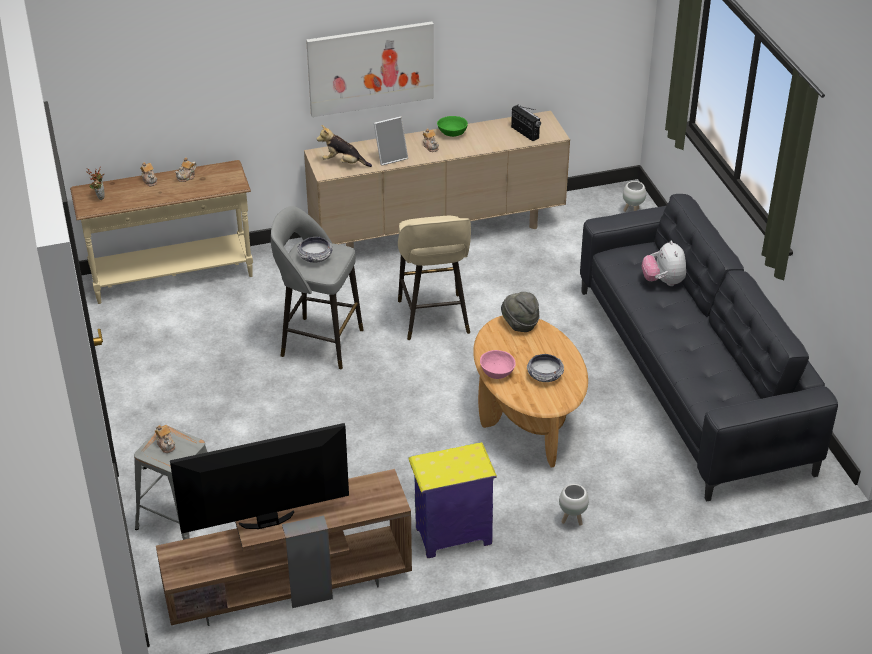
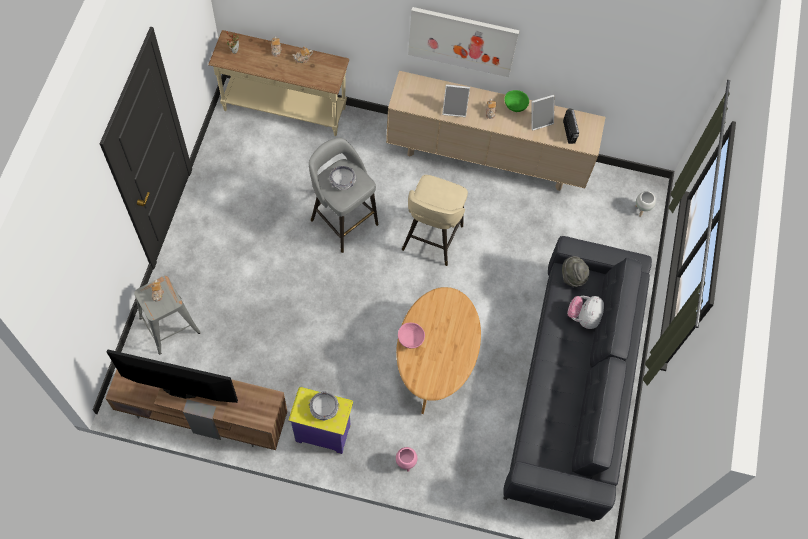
camera: 25 degrees right, 25 degrees up
(343, 163) = (417, 98): plush toy -> none
(487, 135) = (539, 120): none -> picture frame
(520, 324) = (455, 303): grey hat -> grey hat (573, 276)
(544, 375) = (440, 359): bowl -> bowl (324, 408)
(572, 520) = (405, 463): white planter -> pink planter

